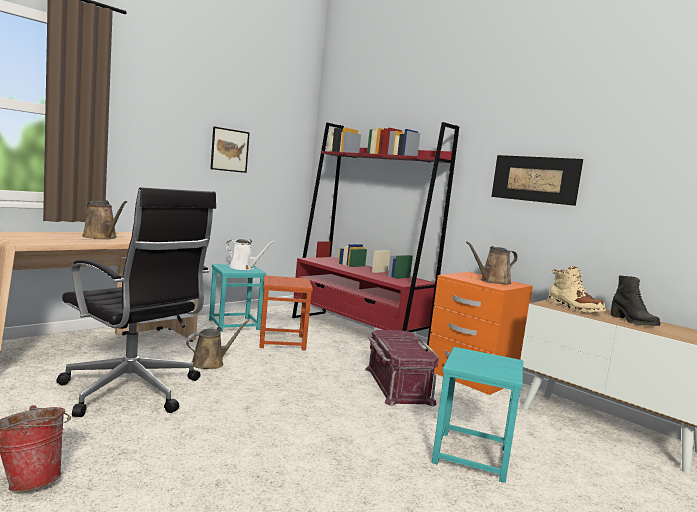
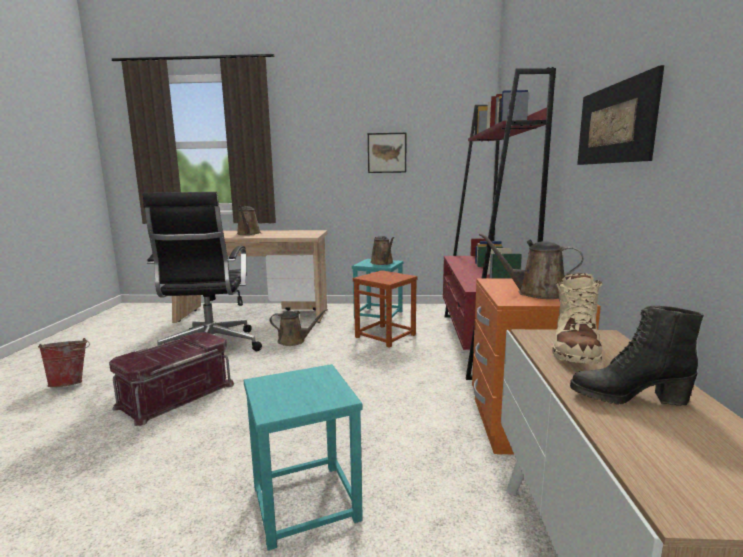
camera: 50 degrees right, 5 degrees up
(243, 268) = (383, 263): white watering can -> brown watering can
(397, 385) = (401, 403): red storage box -> red storage box (176, 395)
(632, 321) = (627, 397): black boot -> black boot turned 75 degrees clockwise

